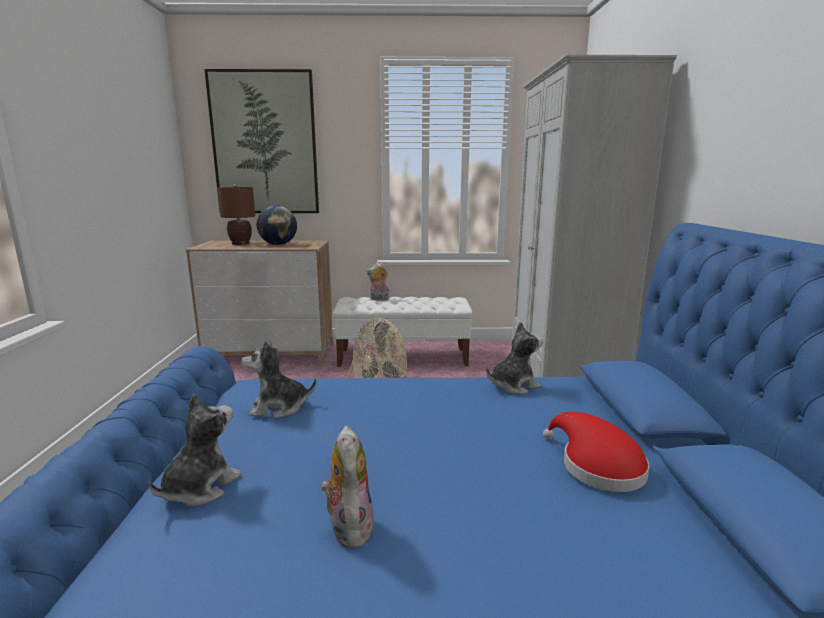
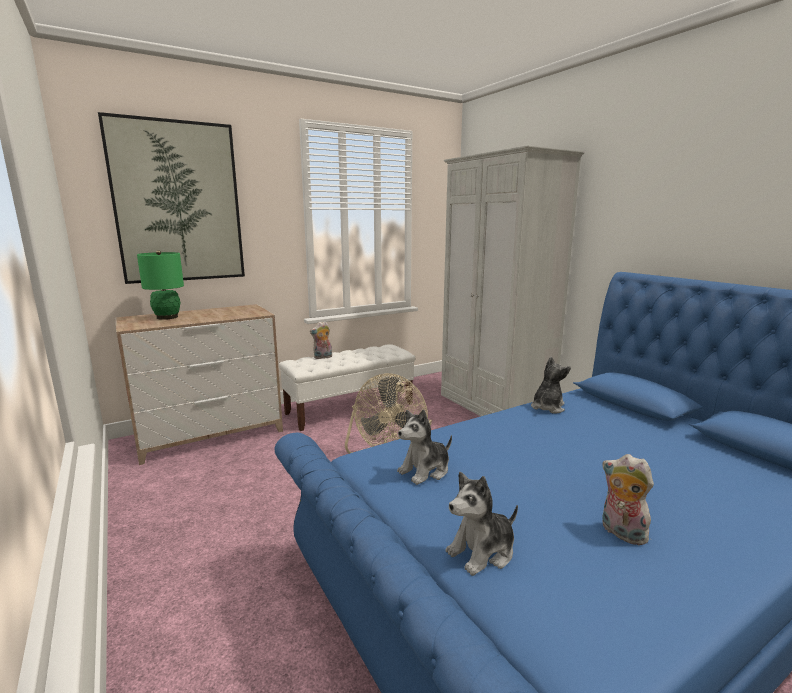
camera: 30 degrees left, 0 degrees up
(200, 487) = (482, 551): plush toy -> plush toy turned 120 degrees counterclockwise
(240, 243) = (167, 317): brown table lamp -> green table lamp
(278, 244) = (217, 314): globe -> none
(596, 466) = (669, 445): red hat -> none

